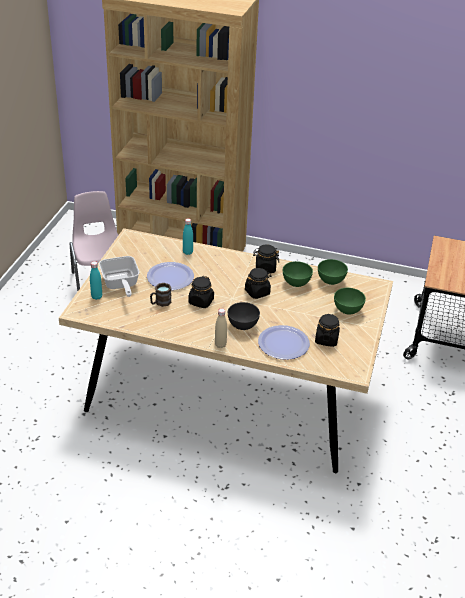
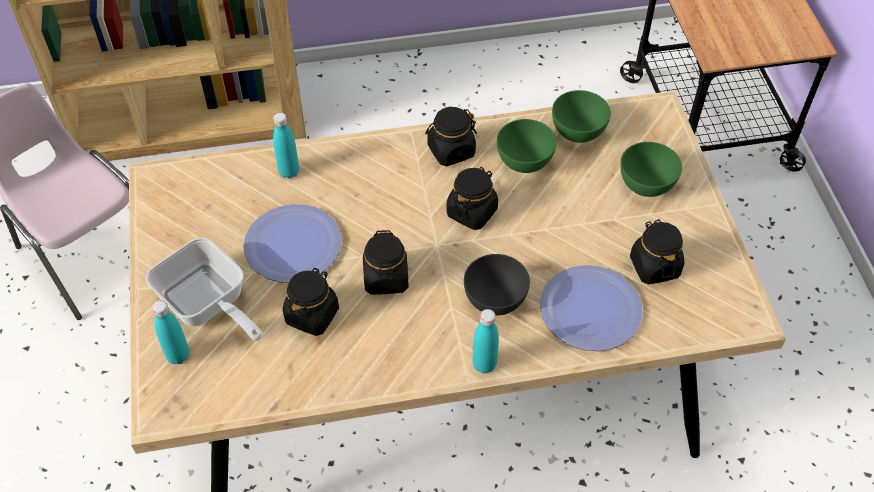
camera: 25 degrees left, 15 degrees up
(160, 303) = (312, 315): brown mug -> black jar
(220, 345) = (484, 364): beige bottle -> turquoise bottle

